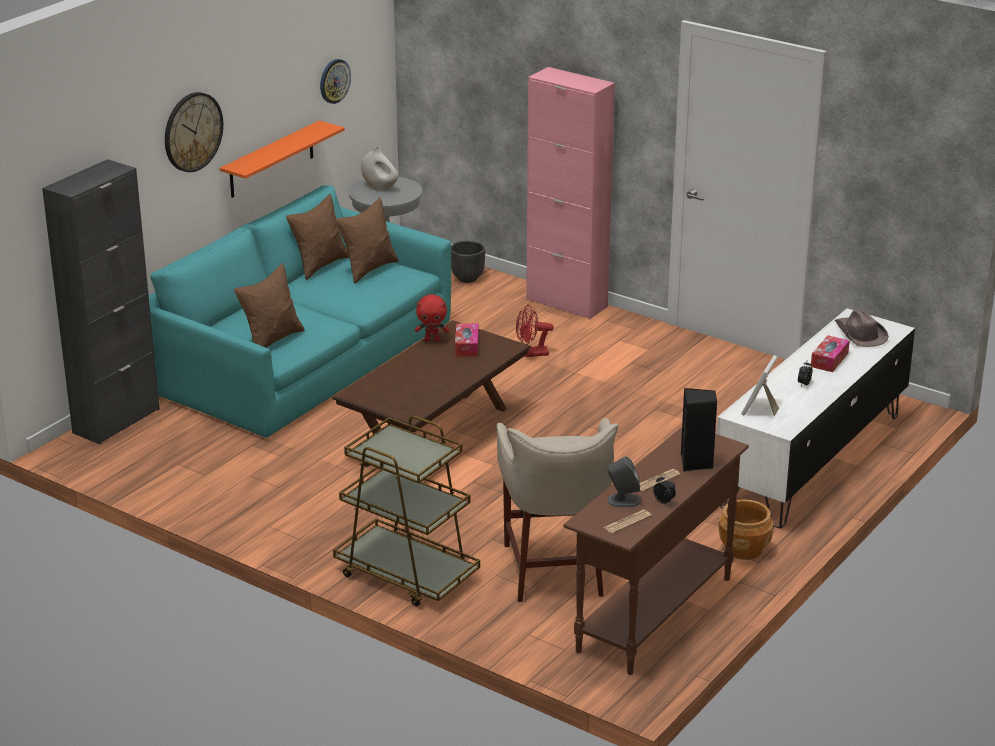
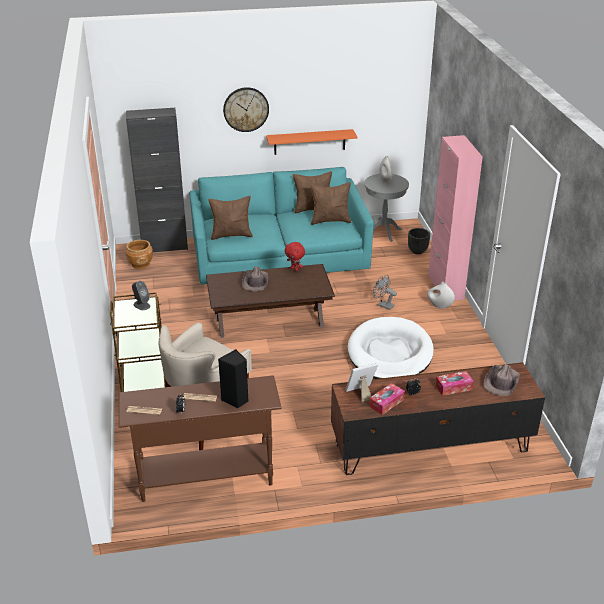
camera: 45 degrees right, 5 degrees up
(334, 81) = (369, 109): wall clock -> none
(412, 374) = (255, 281): none -> brown hat
(467, 346) = (304, 280): tissue box -> tissue box (386, 403)
(531, 354) = (383, 305): red fan -> grey fan
(594, 325) = (439, 306): none -> white vase
(623, 500) = (165, 398): grey speaker -> grey speaker (141, 305)
(625, 398) = (390, 353): none -> white dog bed
(744, 549) = (307, 473): brown planter -> brown planter (140, 264)
(811, 460) = (430, 446): white tv stand -> brown tv stand

